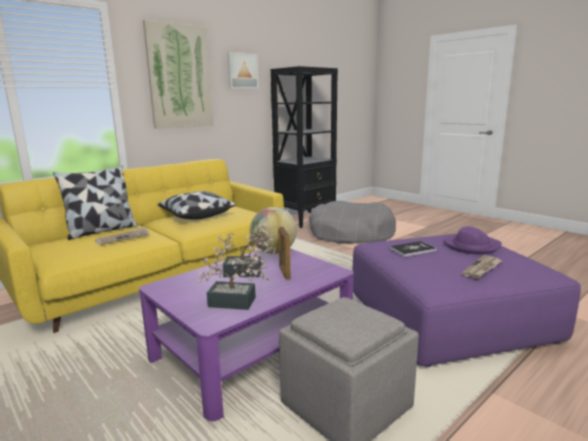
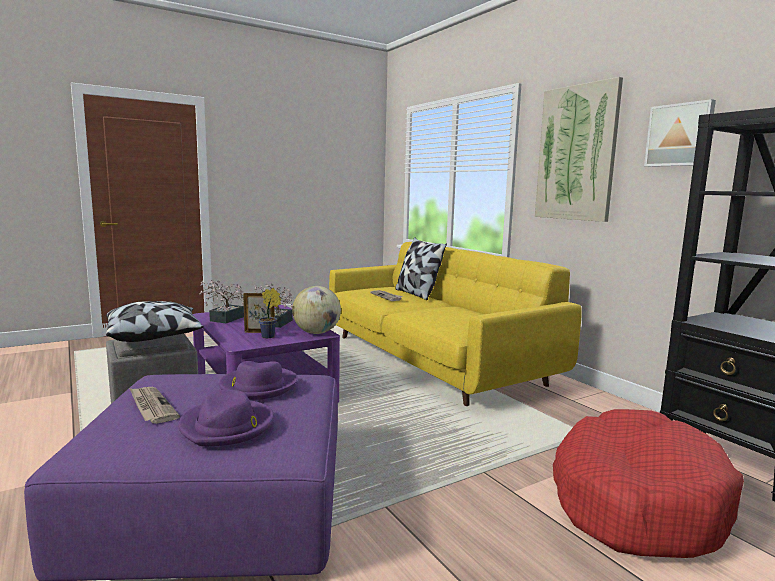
camera: 100 degrees right, 5 degrees down
(195, 215) = (456, 312): pillow -> pillow (155, 336)
(298, 266) = (270, 336): none -> potted plant
(351, 234) = (635, 500): grey dog bed -> red dog bed
(412, 250) = (258, 386): book -> purple hat

